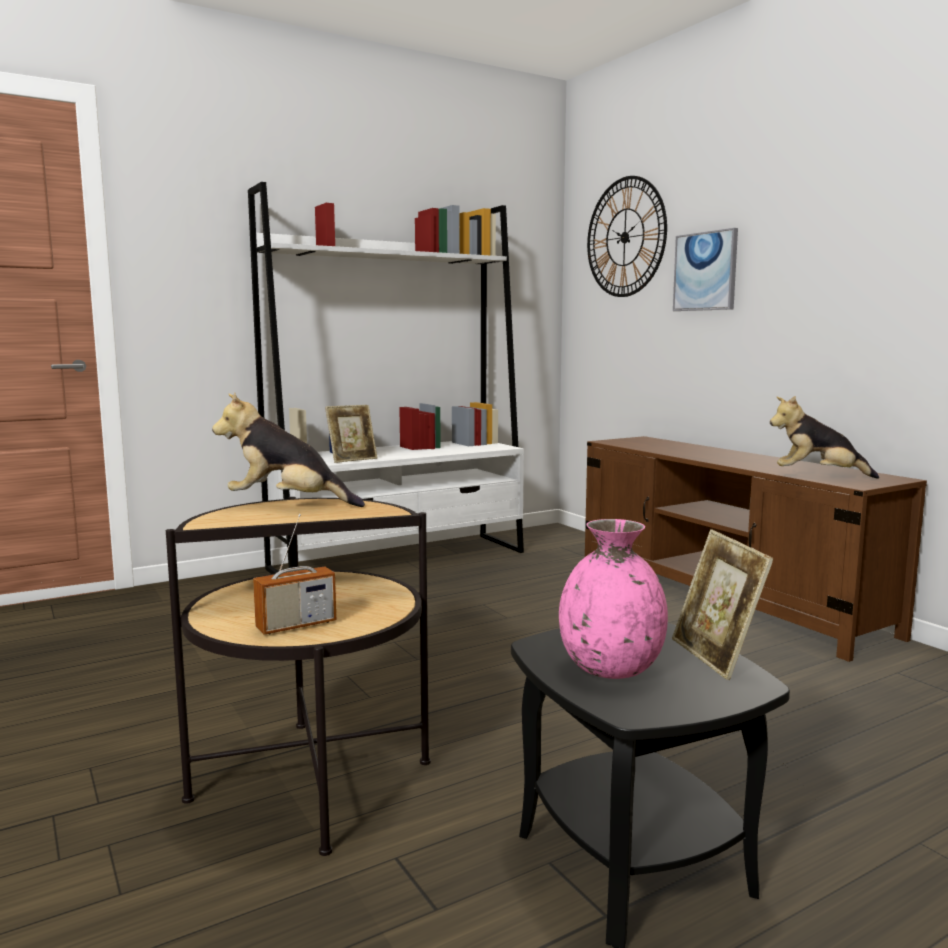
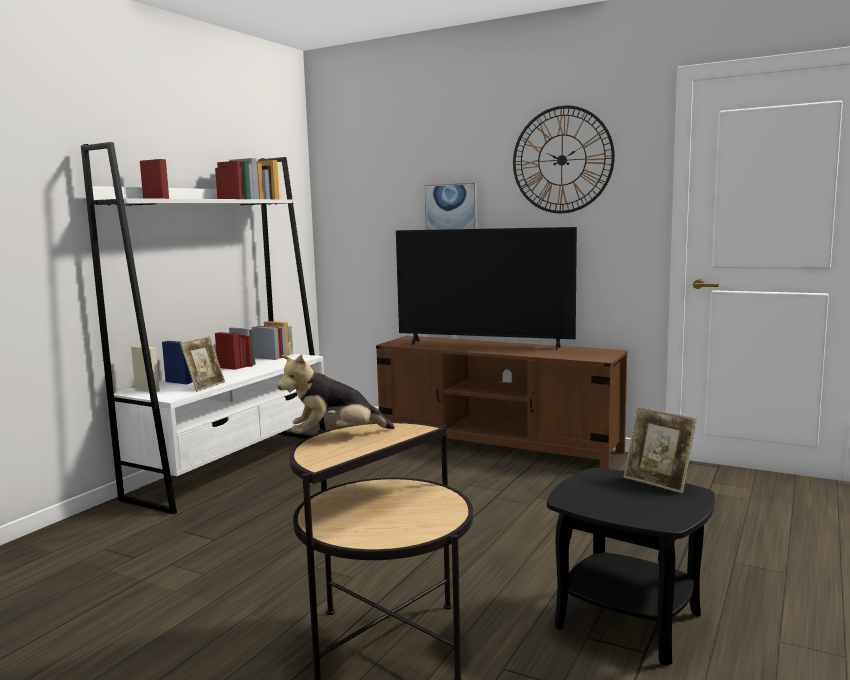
camera: 30 degrees left, 0 degrees up
(296, 625) = (410, 525): radio -> none
(609, 669) = (622, 503): pink vase -> none
(625, 237) = (375, 182): wall clock -> wall clock (562, 160)
(718, 454) = (484, 345): none -> television
(817, 476) = (571, 355): plush toy -> none

